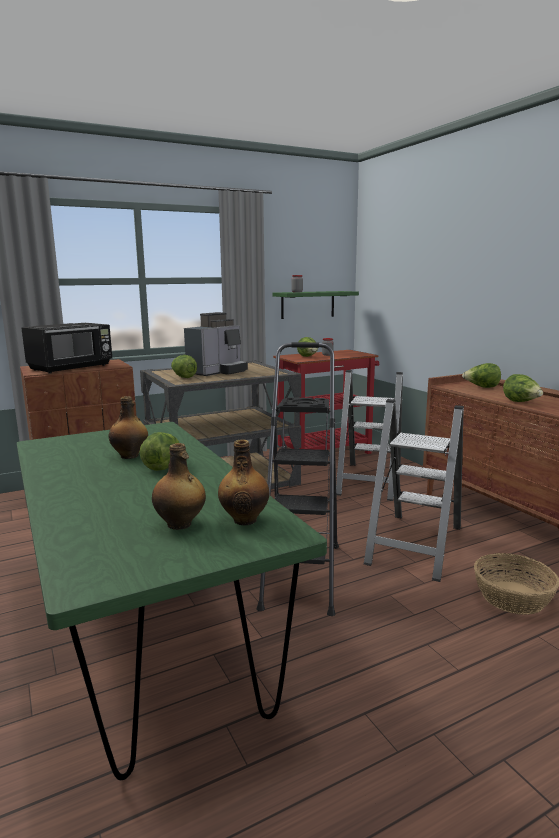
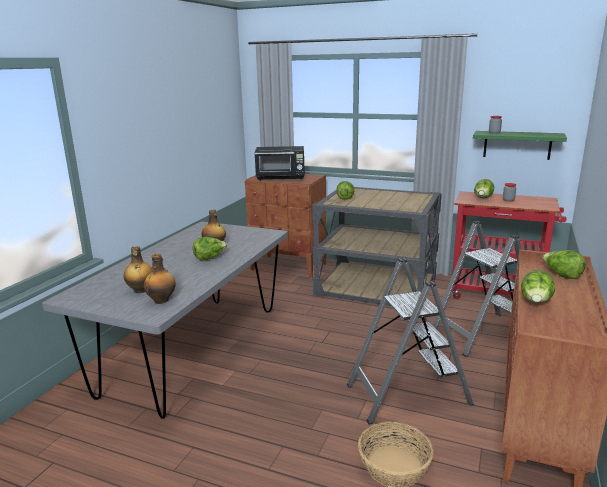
camera: 50 degrees right, 5 degrees up
(149, 627) = (194, 350): green dining table -> grey dining table
(217, 372) = (379, 198): coffee machine -> none
(302, 573) = (302, 367): step ladder -> none

